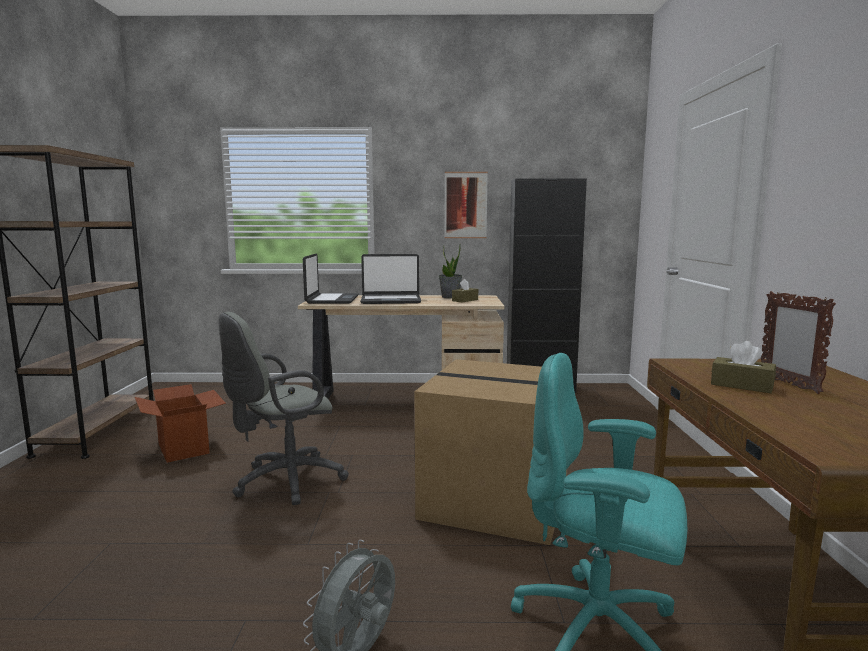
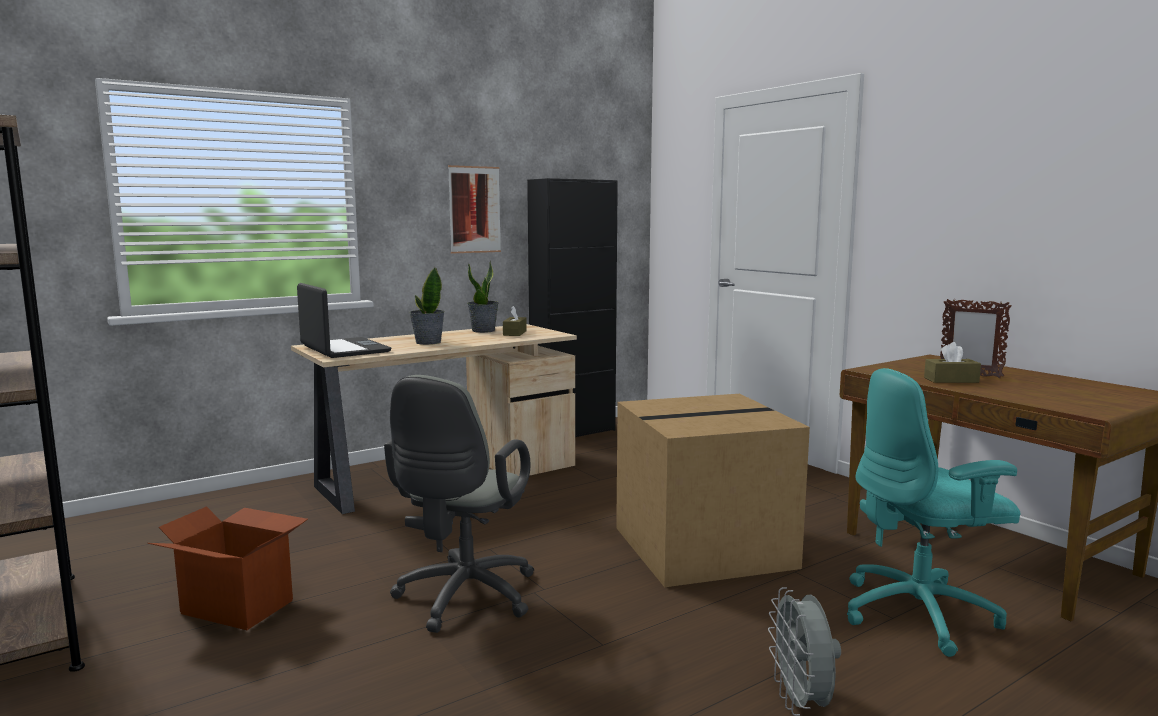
camera: 35 degrees left, 0 degrees up
(390, 300) = (427, 342): laptop -> potted plant

